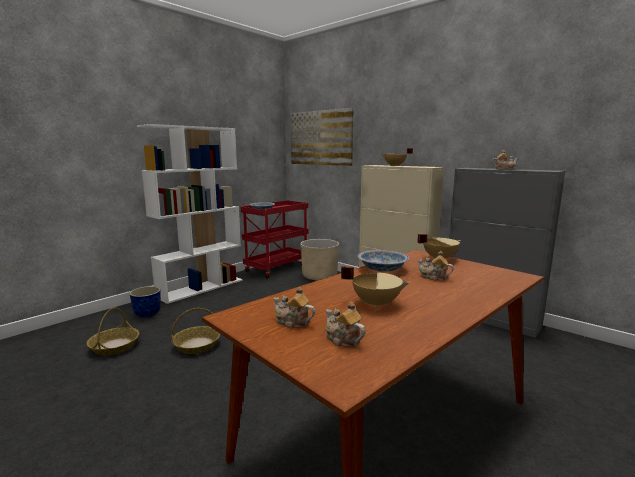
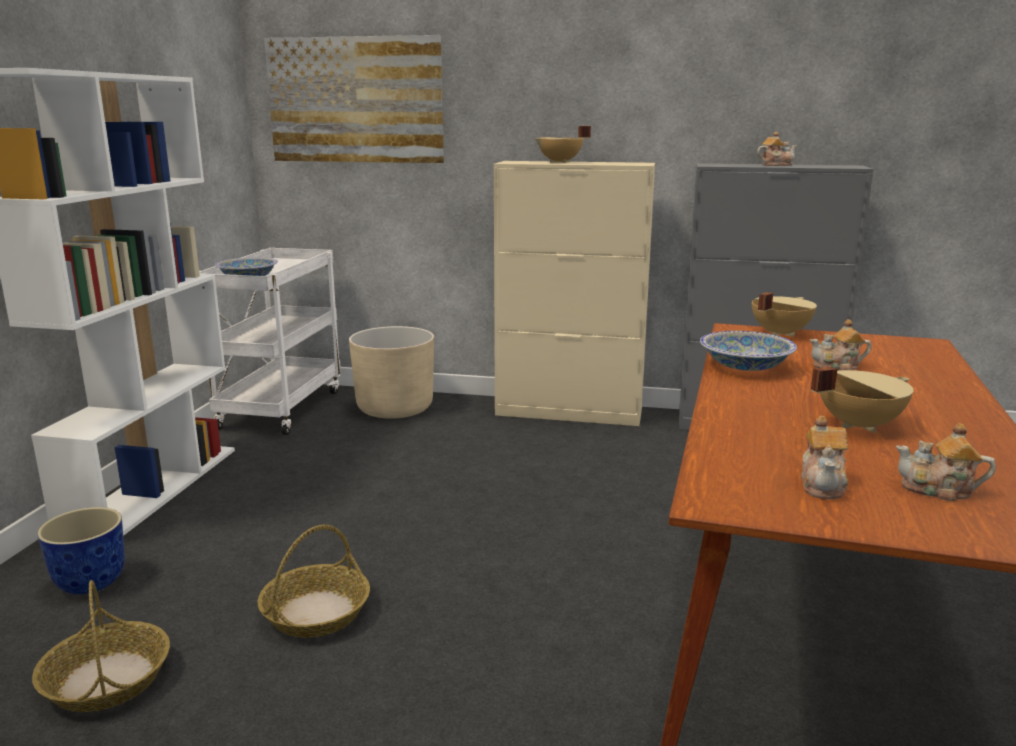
camera: 30 degrees left, 5 degrees up
(276, 268) = (280, 408): red cart -> white cart
(292, 322) = (823, 484): teapot -> teapot turned 75 degrees counterclockwise

